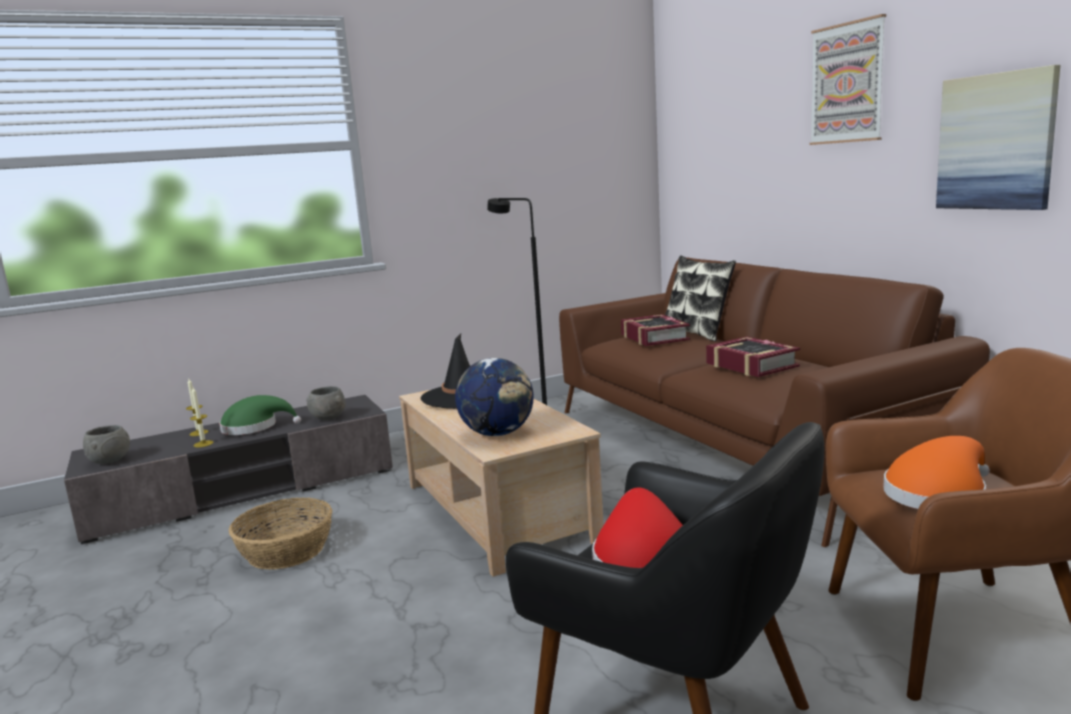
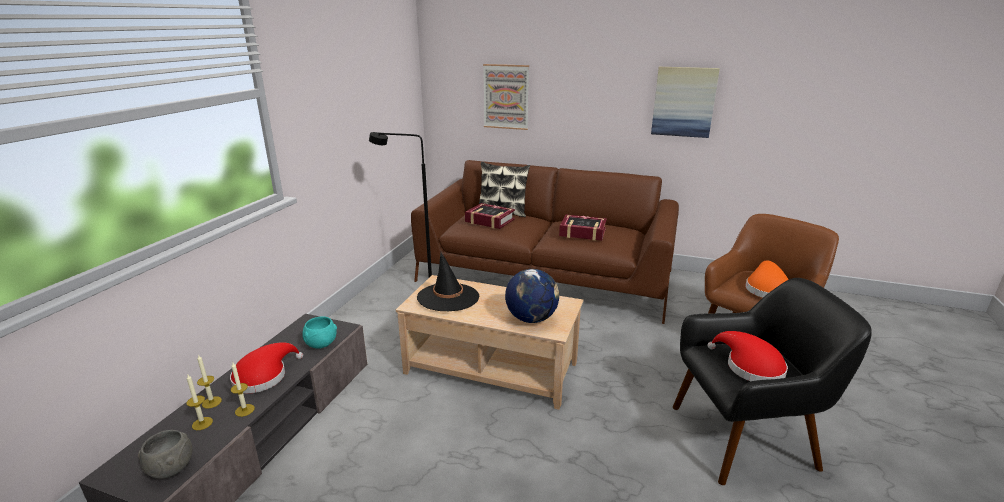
camera: 45 degrees left, 10 degrees up
(170, 443) = (202, 423): none -> candle
(254, 427) = (264, 376): green hat -> red hat
(286, 550) = (398, 461): basket -> none
(329, 419) = (322, 345): grey bowl -> turquoise bowl
(847, 83) = (592, 58): picture -> picture (506, 97)

